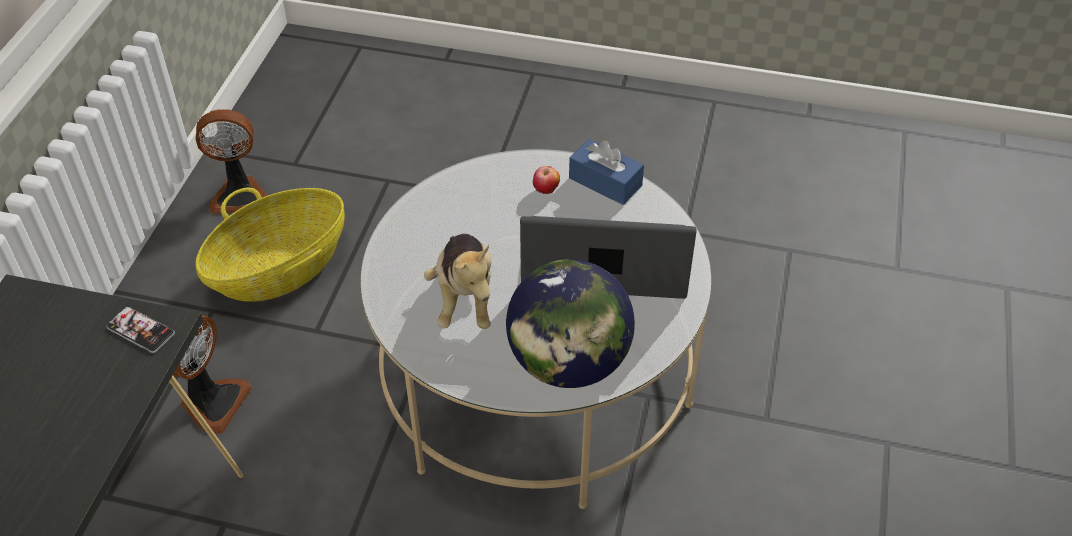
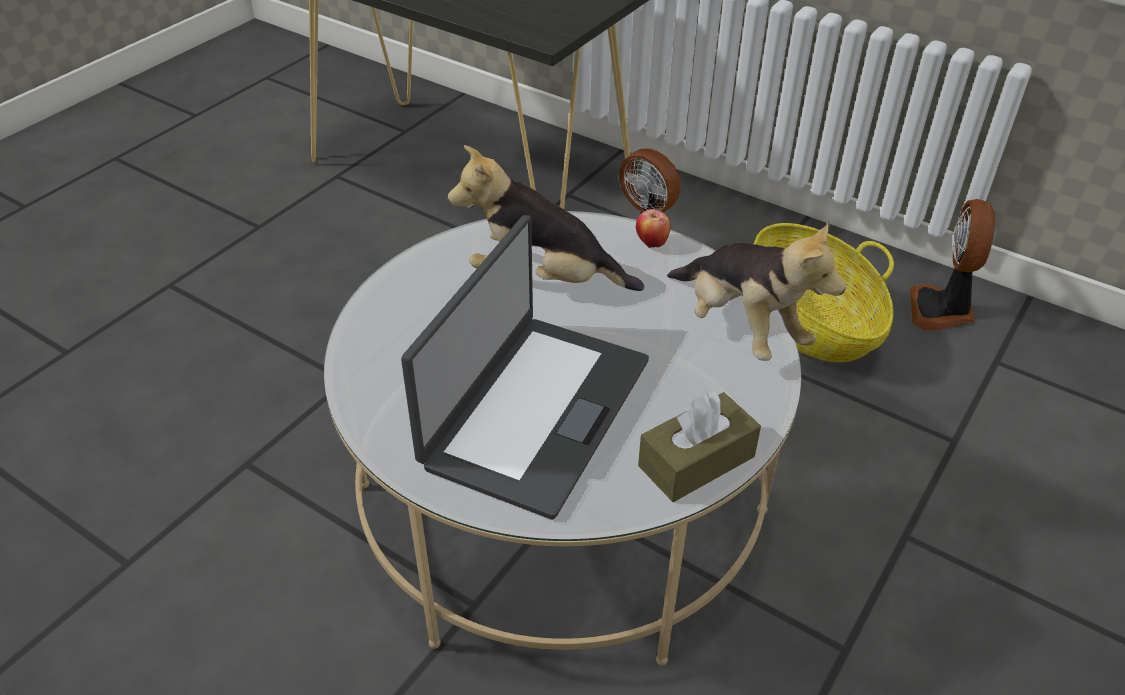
camera: 110 degrees right, 5 degrees down
(141, 330) = (549, 29): phone -> none
(473, 183) = (741, 328): none -> plush toy
(546, 191) = (699, 392): apple -> apple (651, 243)
(568, 362) = (398, 333): globe -> none
(605, 182) = (696, 461): blue tissue box -> brown tissue box

